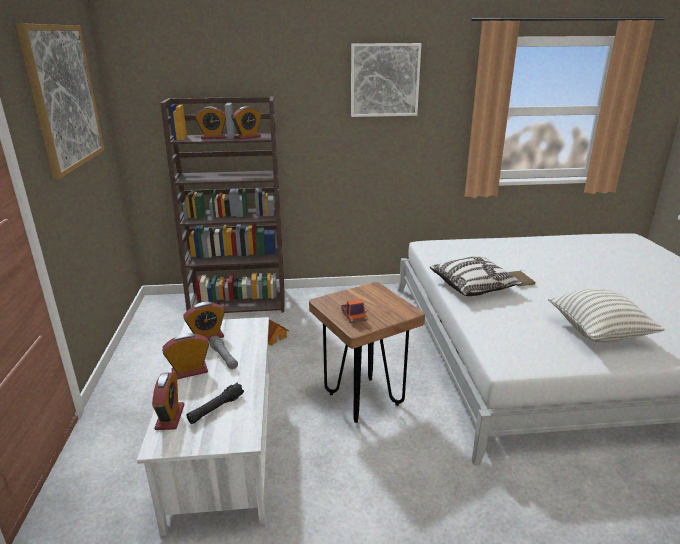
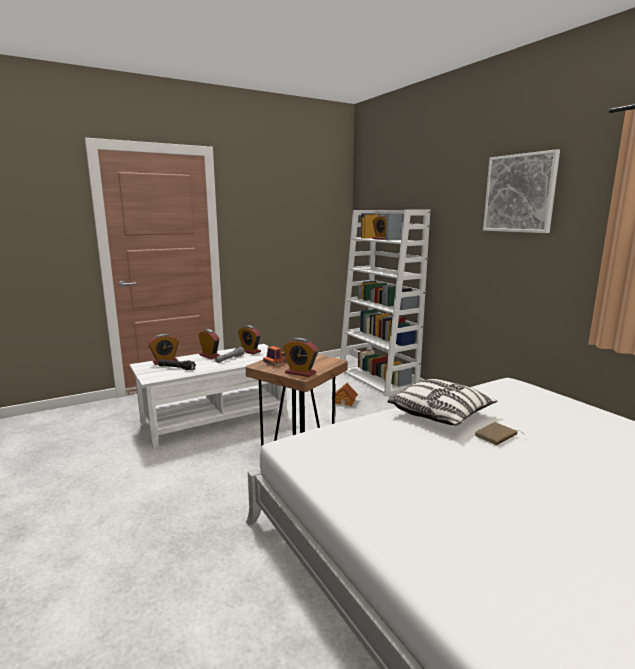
camera: 65 degrees right, 10 degrees down
(64, 97) = (286, 200): picture -> none
(239, 302) = (378, 379): brown bookcase -> white bookcase
(248, 137) = (397, 240): alarm clock -> alarm clock (300, 373)
(598, 332) = (417, 497): pillow -> none

